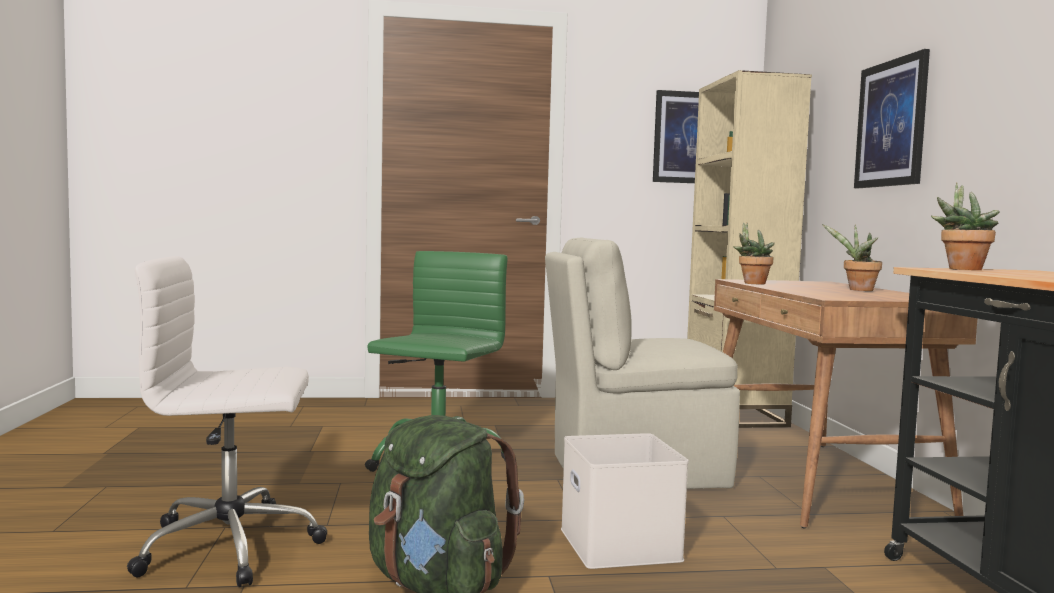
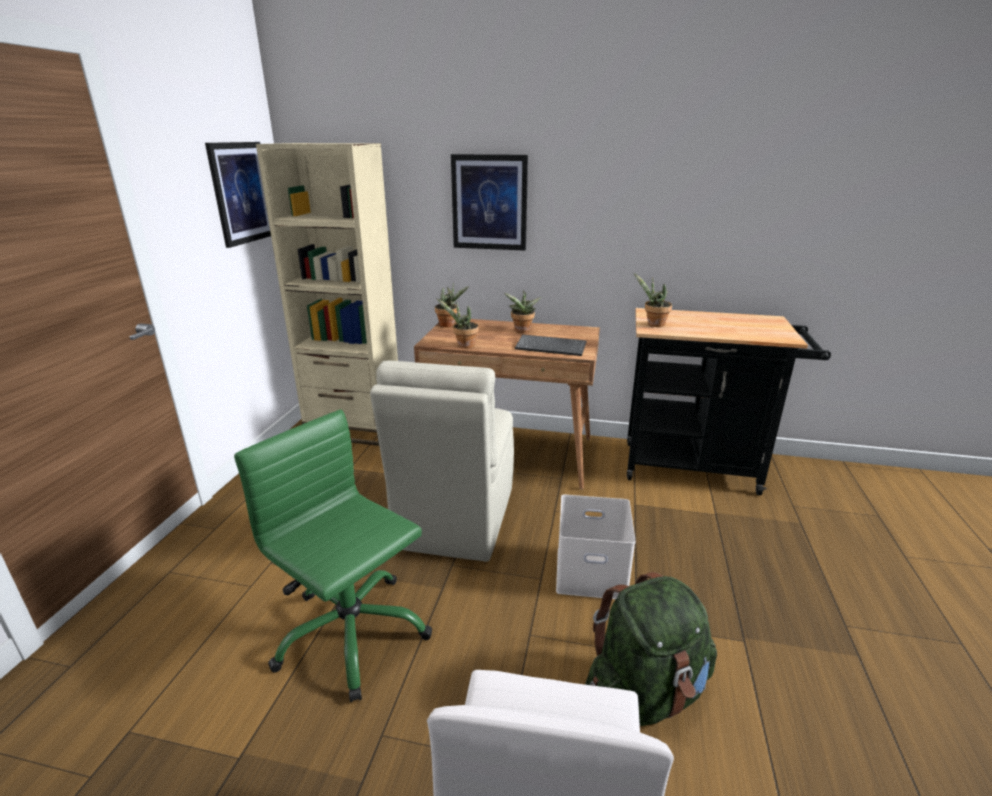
camera: 70 degrees left, 20 degrees up
(807, 281) = (449, 325): none -> potted plant
(829, 294) = (552, 347): none -> keyboard

